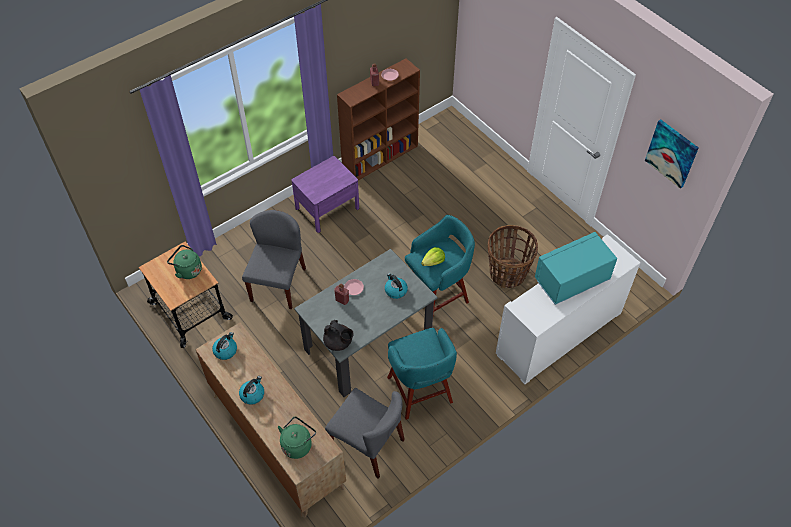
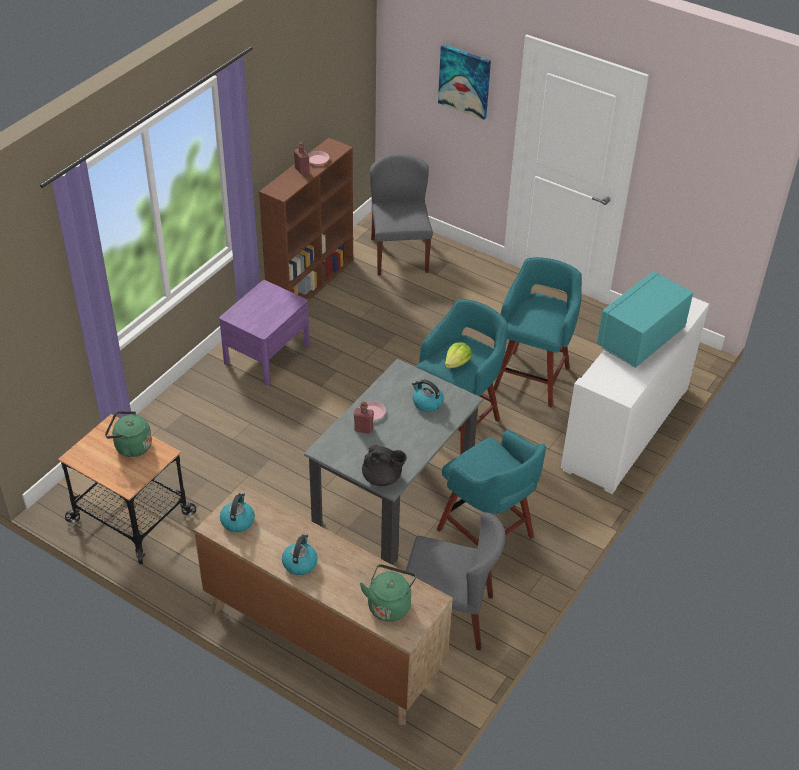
camera: 20 degrees left, 10 degrees down
(278, 284) = (241, 456): grey chair -> grey chair (399, 254)
(507, 273) = (532, 377): basket -> turquoise stool
(672, 153) = (712, 161): picture -> picture (464, 81)

